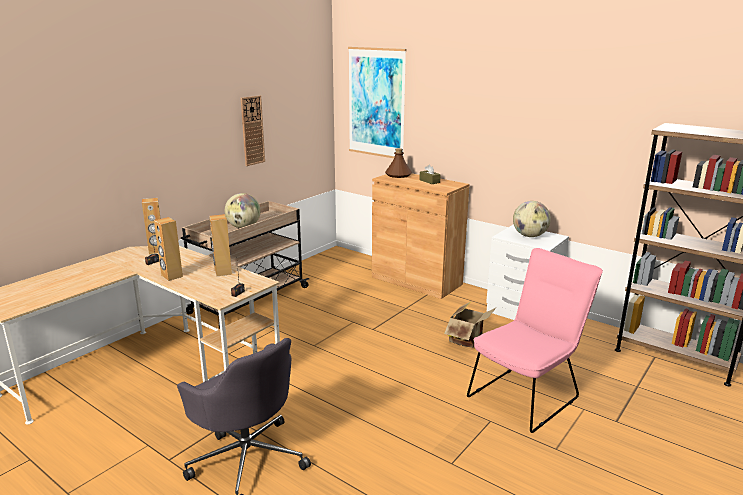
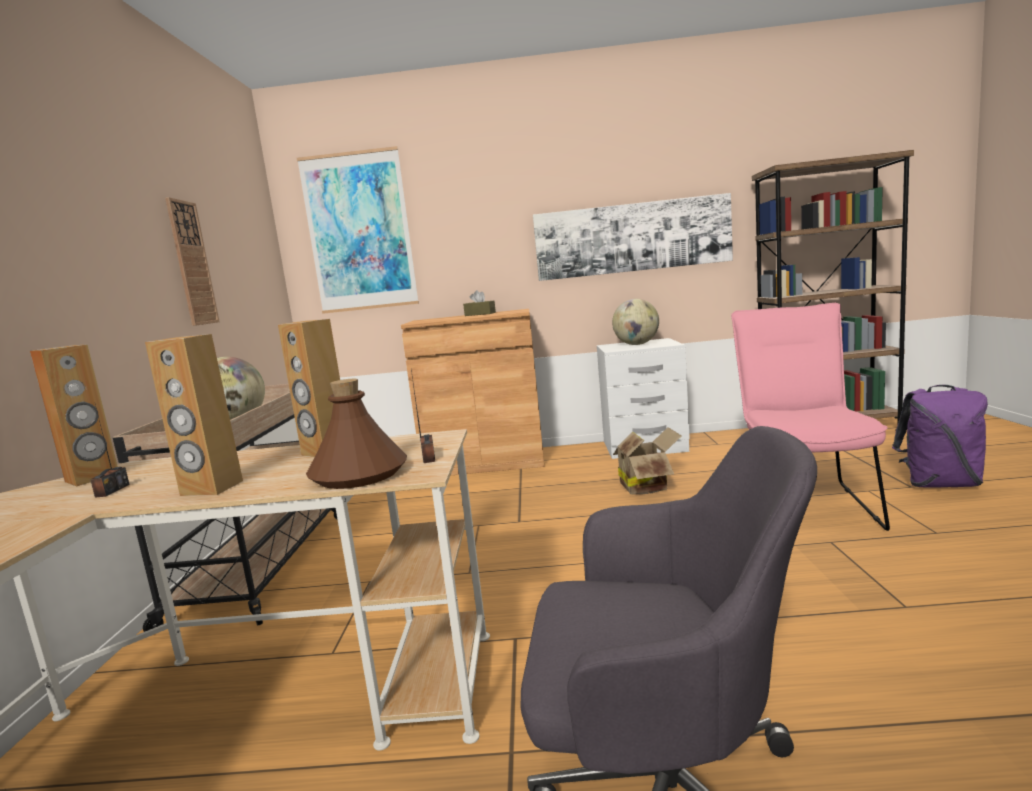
camera: 35 degrees left, 10 degrees down
(398, 175) = (426, 319): brown bottle -> brown bottle (358, 474)
(555, 150) = (632, 238): none -> picture
(639, 430) = (939, 484): none -> purple backpack

